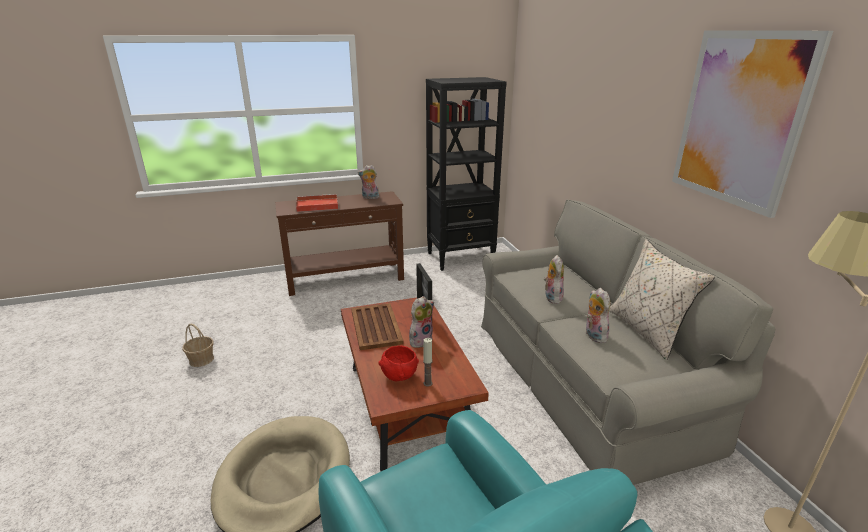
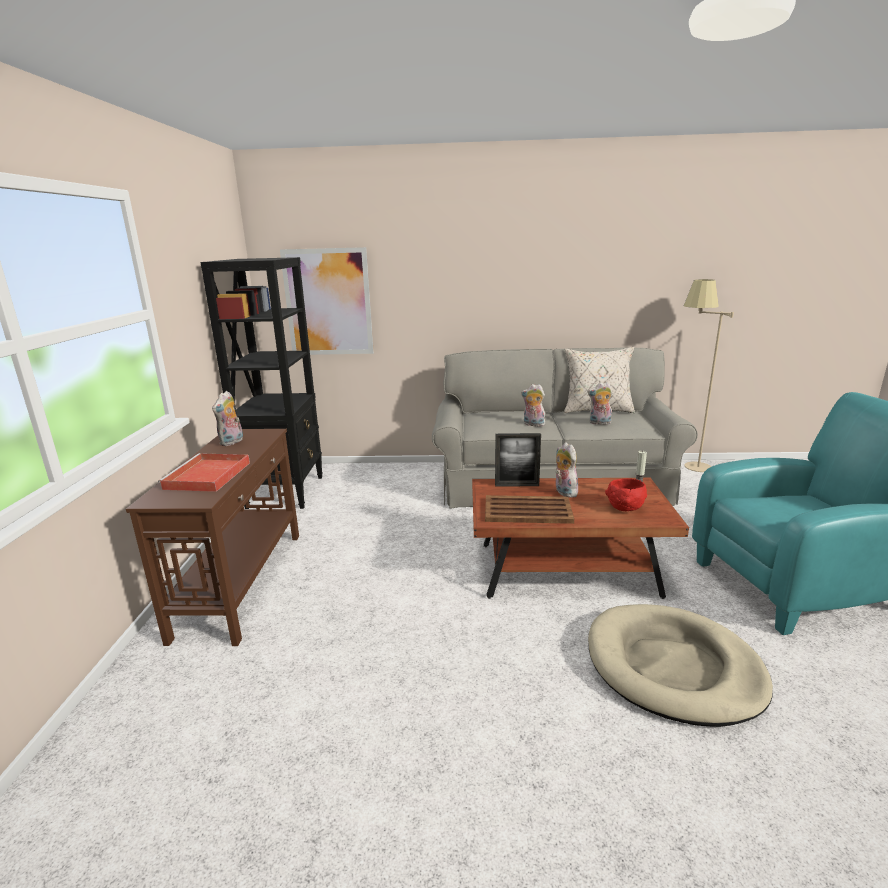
camera: 70 degrees left, 5 degrees down
(201, 359) = (377, 768): basket -> none
(739, 119) = (589, 250): picture -> picture (328, 302)

